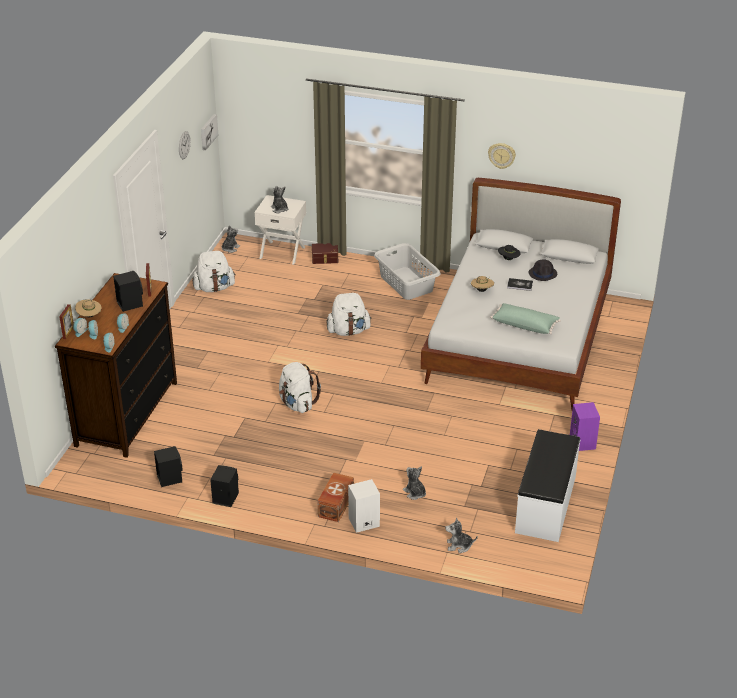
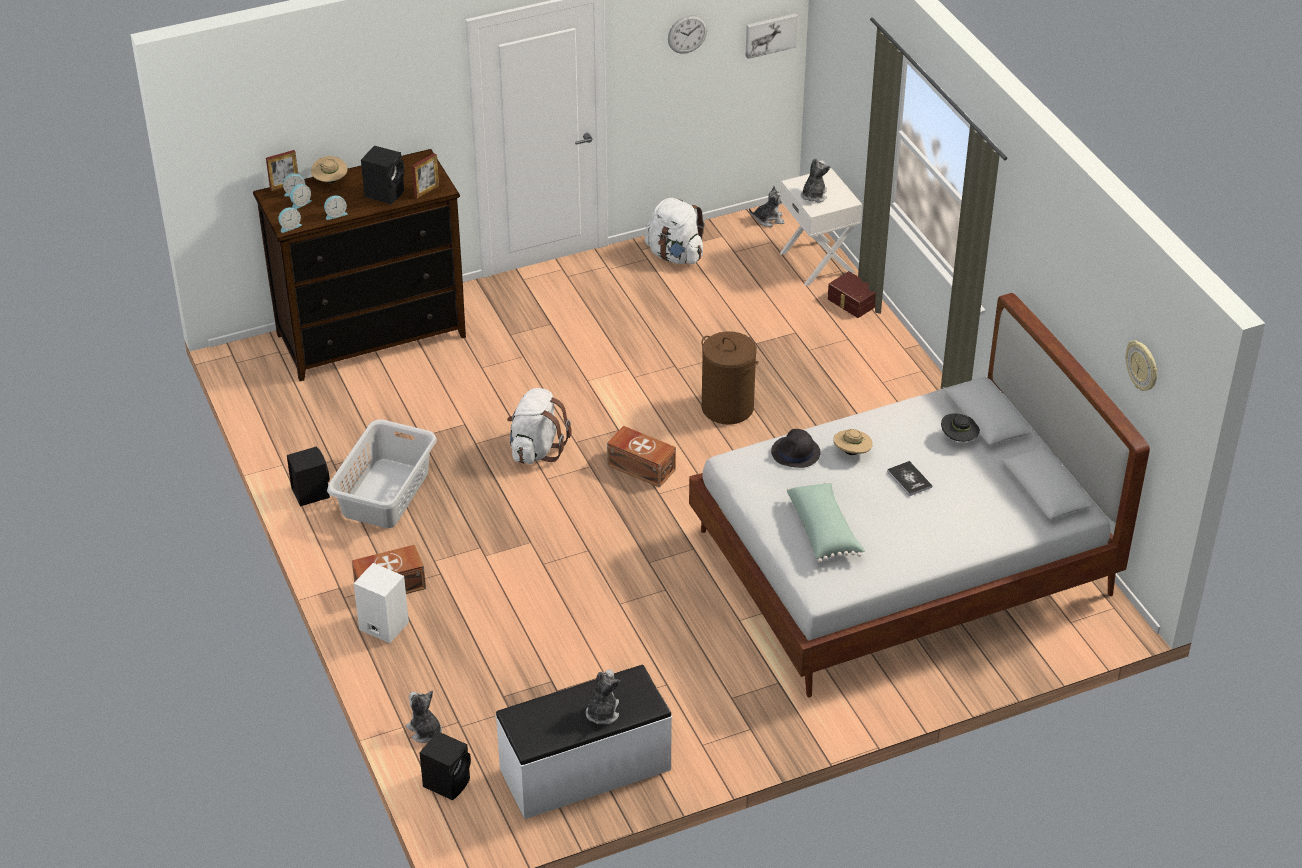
camera: 50 degrees right, 5 degrees up
(169, 478) = (300, 432): black speaker -> black speaker (448, 782)
(348, 331) = (728, 408): white backpack -> brown laundry basket
(355, 378) = (641, 466): none -> brown storage box
(406, 283) = (891, 398): grey laundry basket -> grey laundry basket (384, 493)
(415, 493) = (481, 639): plush toy -> plush toy (602, 712)
(501, 155) = (1044, 277): wall clock -> wall clock (1142, 366)
(543, 273) = (966, 487): black hat -> black hat (795, 453)
(583, 443) = (751, 741): purple speaker -> none

